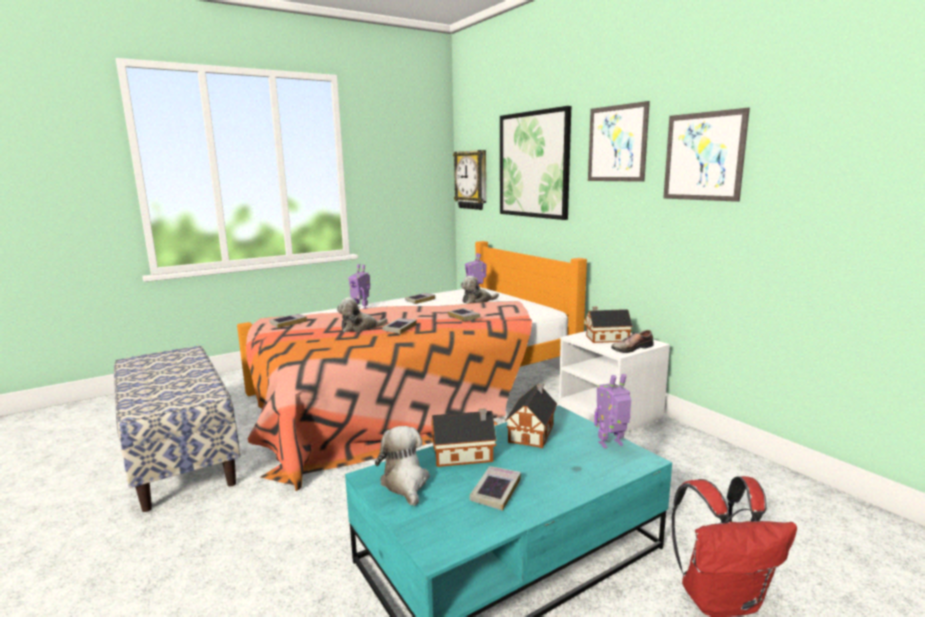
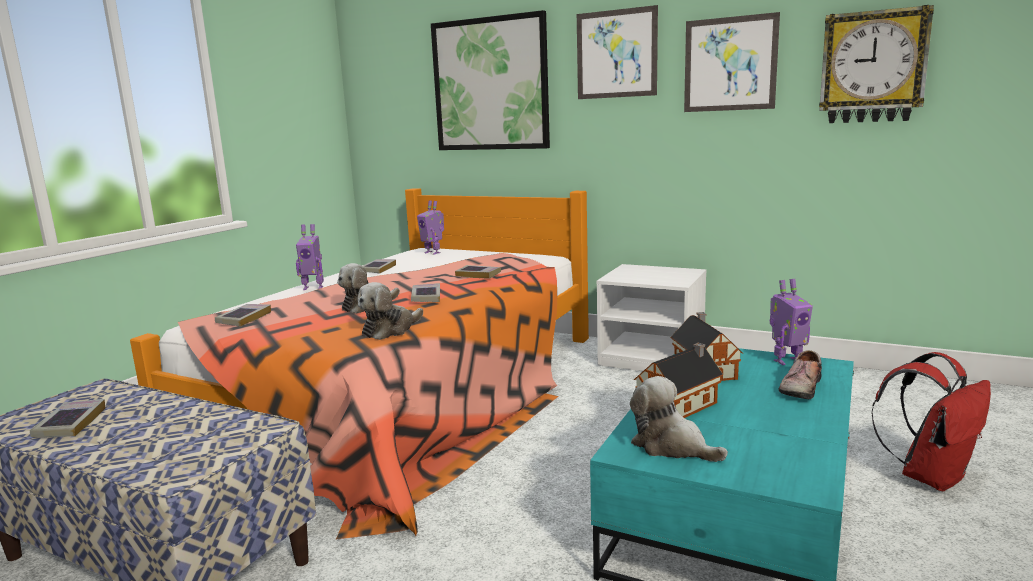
camera: 30 degrees left, 0 degrees up
(472, 180) = (381, 110): wall clock -> wall clock (873, 67)
(477, 301) = (454, 260): plush toy -> plush toy (390, 330)
(495, 491) = (766, 425): book -> book (70, 424)
(605, 338) = (641, 274): toy house -> none
(611, 444) = (786, 360): toy robot -> toy robot turned 150 degrees counterclockwise
(630, 348) = (681, 278): shoe -> shoe (799, 387)

